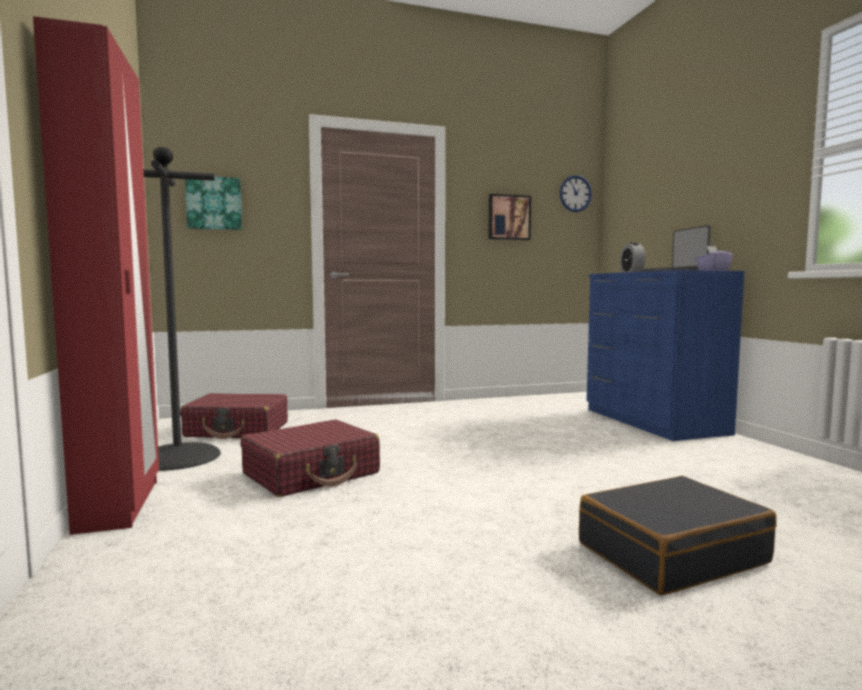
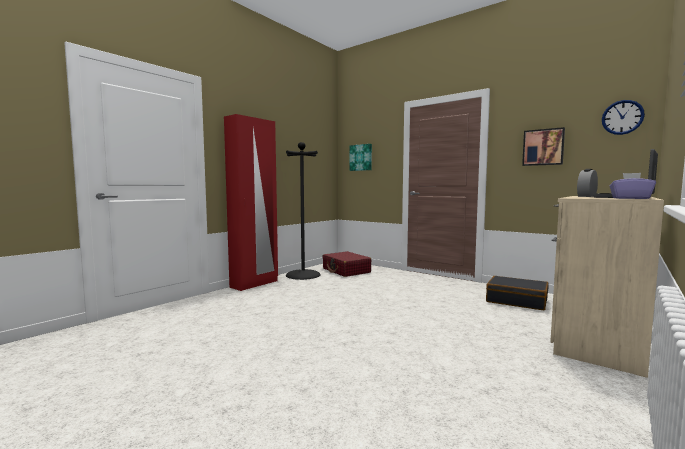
camera: 55 degrees right, 0 degrees up
(312, 474) = (317, 294): red suitcase -> none
(652, 422) = (596, 340): blue dresser -> beige dresser
(671, 553) = (324, 377): black suitcase -> black suitcase (516, 301)

